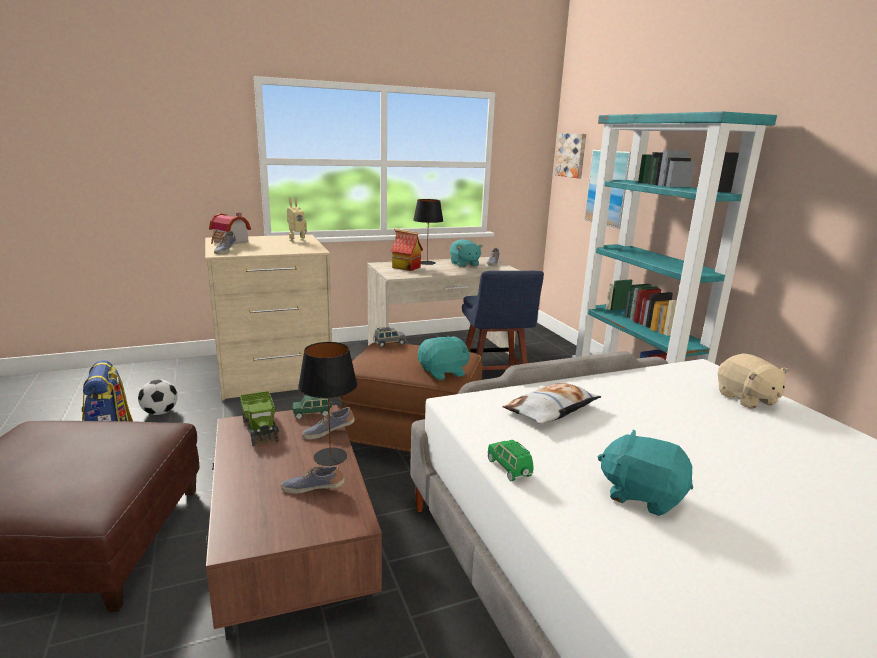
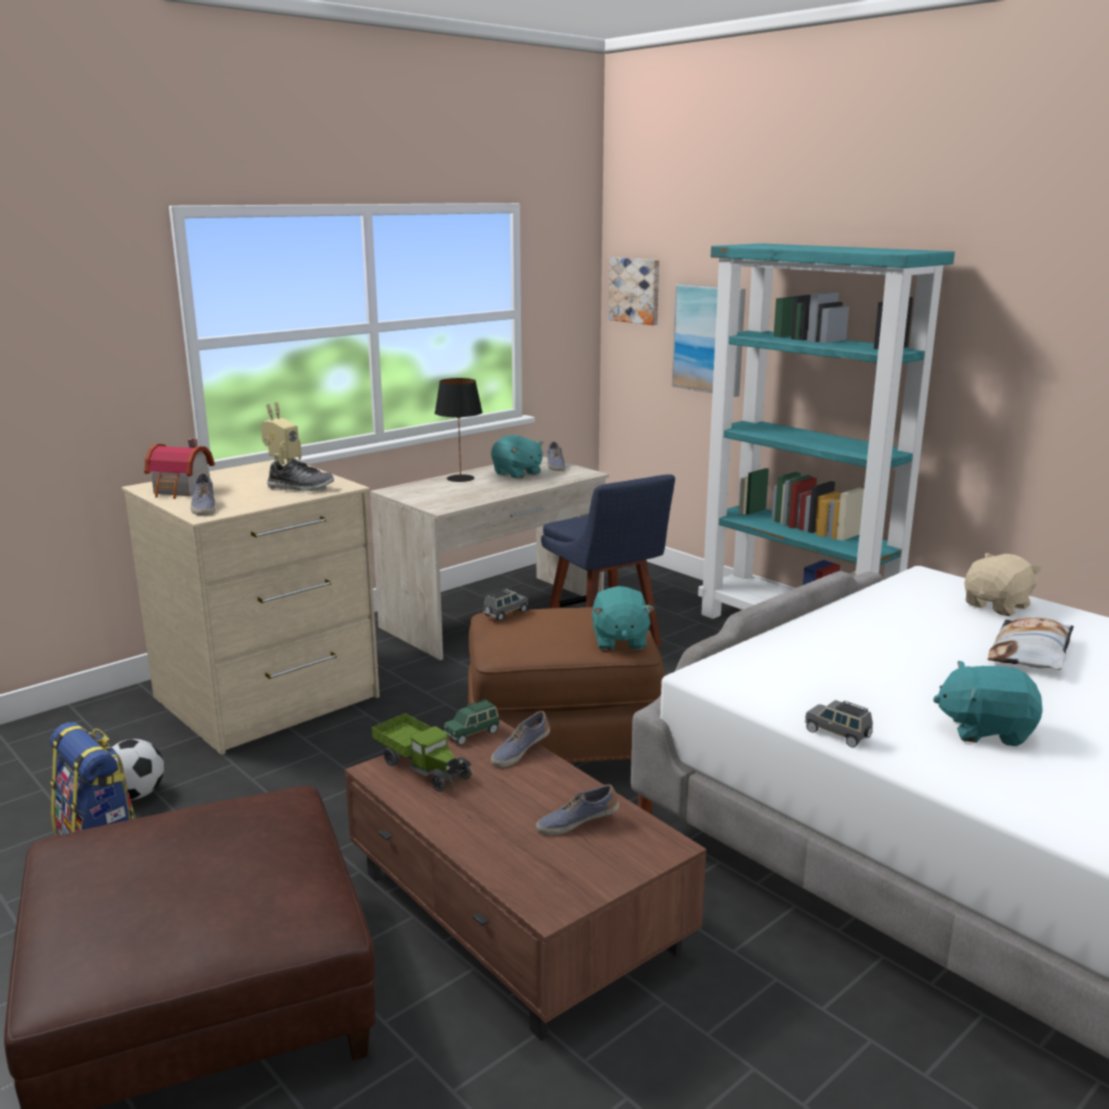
camera: 20 degrees left, 0 degrees up
(291, 248) = (301, 488): none -> shoe
(330, 456) = (556, 781): black table lamp -> none
(405, 267) = (439, 491): toy house -> none
(443, 372) = (619, 641): turquoise plush toy -> turquoise plush toy turned 135 degrees clockwise
(509, 468) = (838, 735): green toy car -> grey toy car
(551, 410) = (817, 661): pillow -> pillow (1031, 653)
(746, 398) = (997, 606): beige plush toy -> beige plush toy turned 90 degrees counterclockwise

